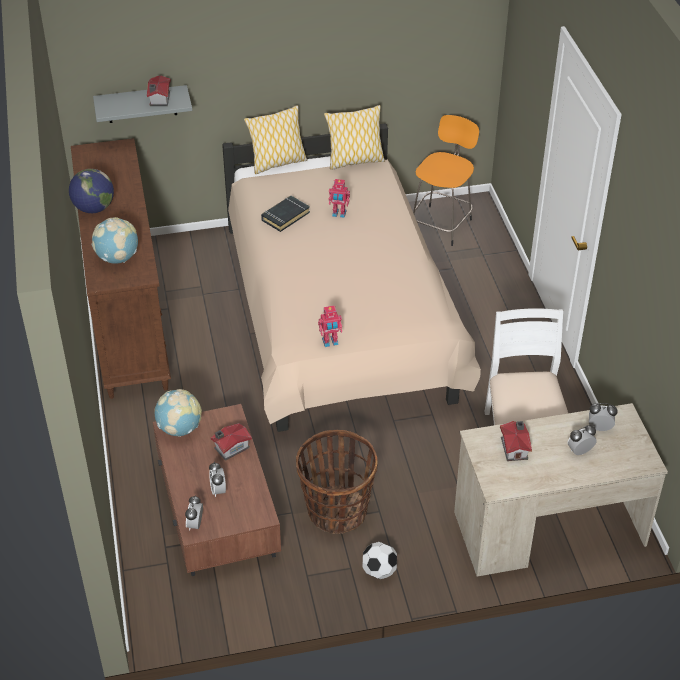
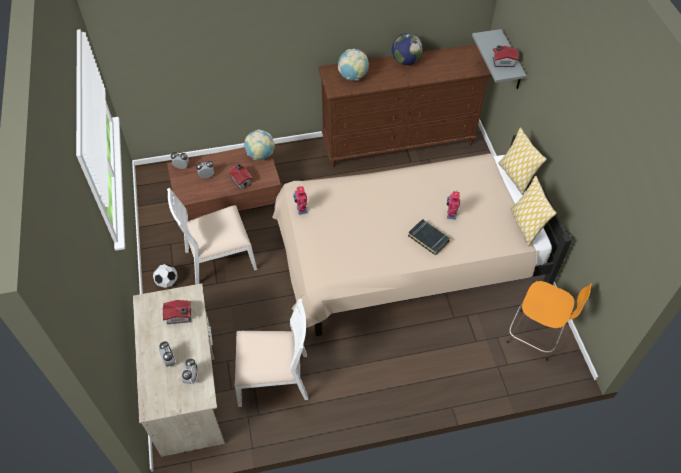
camera: 90 degrees right, 10 degrees up
(285, 216) = (444, 181): black book -> black book (428, 238)
(336, 511) = (219, 259): basket -> white chair

